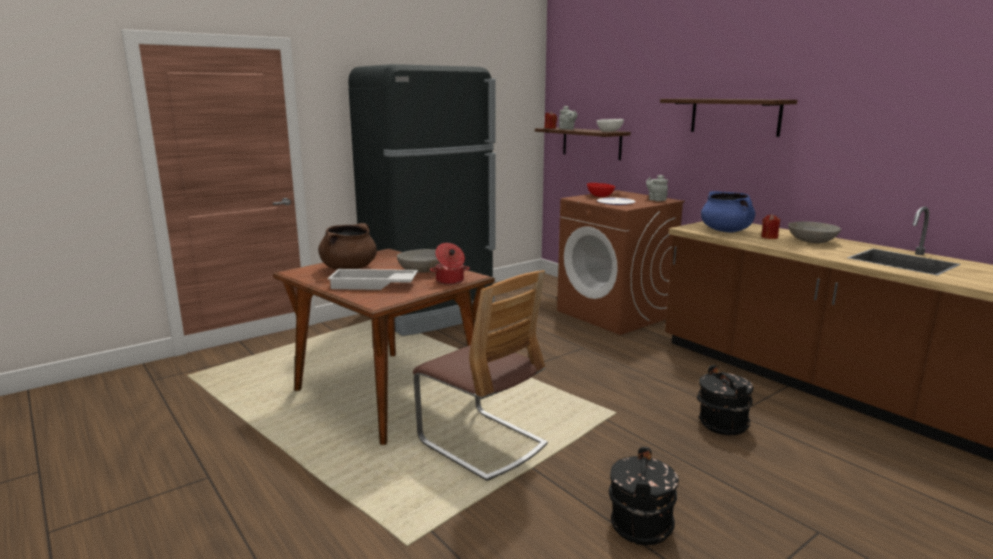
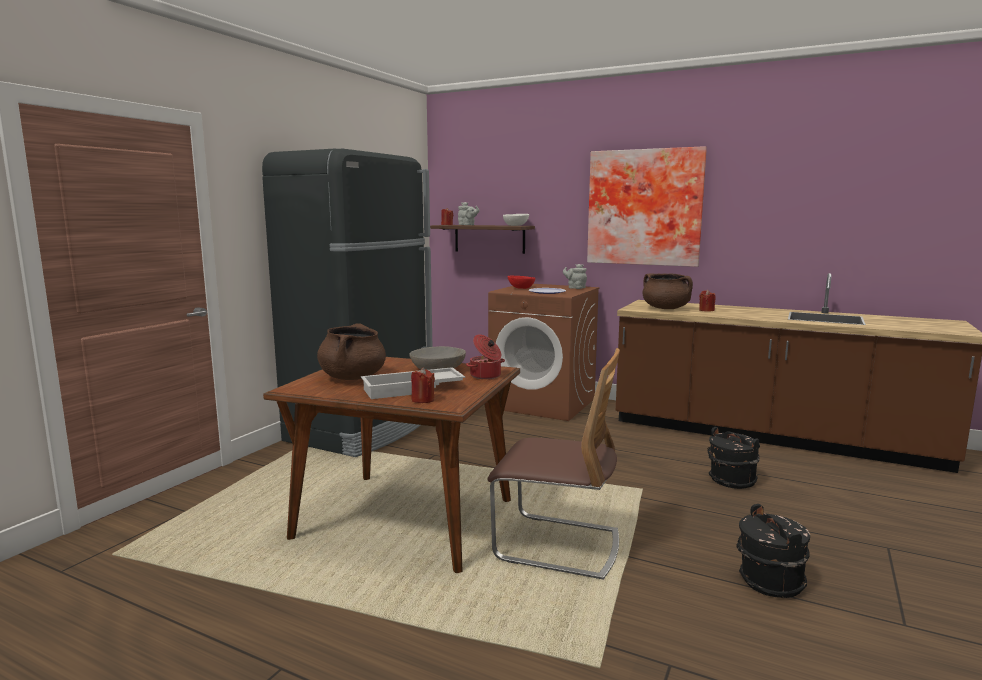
camera: 25 degrees left, 5 degrees down
(365, 295) = (423, 400): none -> red candle
(726, 231) = (666, 308): blue cooking pot -> brown cooking pot
(734, 116) = (645, 207): shelf -> picture
(811, 241) = (740, 310): grey bowl -> none

